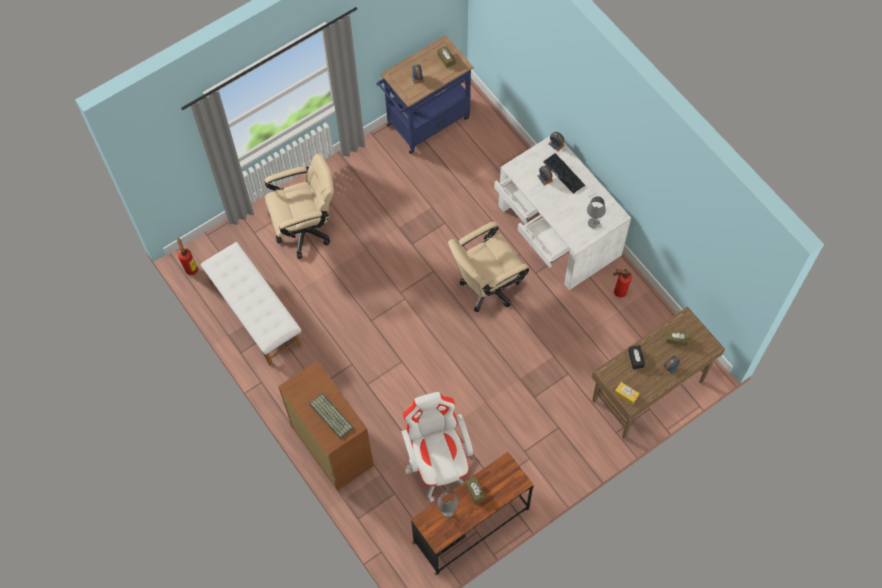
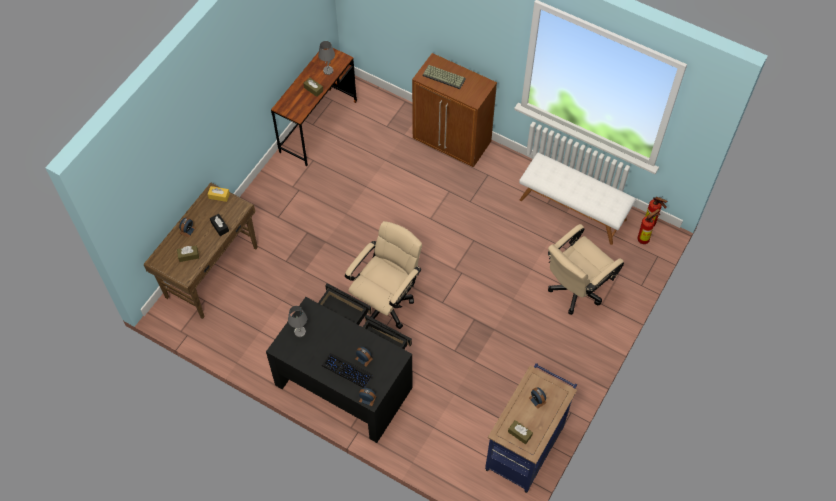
camera: 155 degrees right, 5 degrees down
(438, 464) = (363, 157): white office chair -> none
(554, 235) = (346, 380): white desk -> black desk
(618, 292) = (266, 348): fire extinguisher -> fire extinguisher (645, 239)

